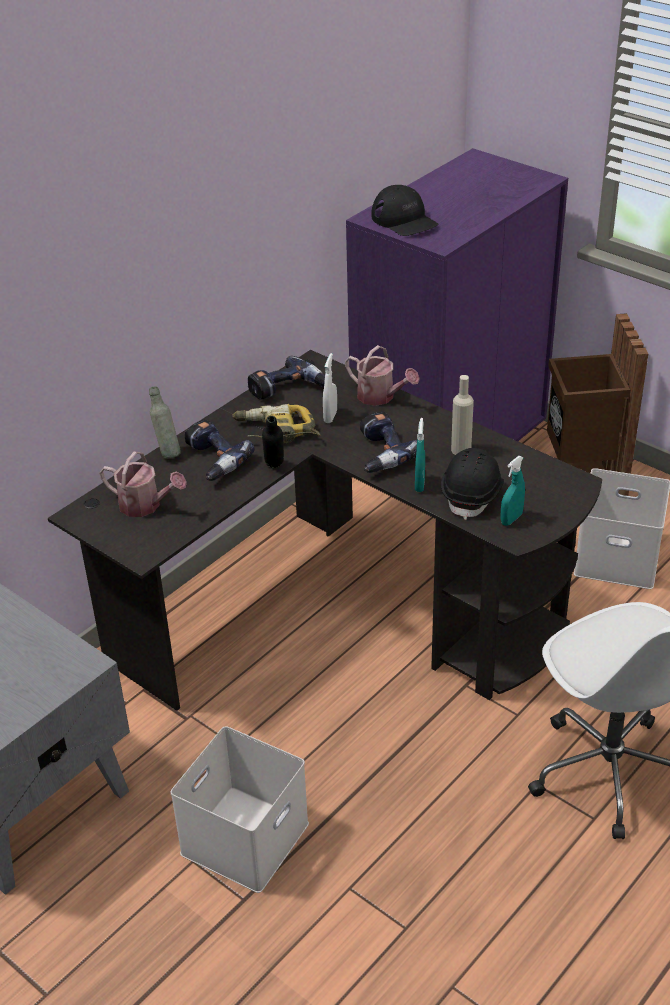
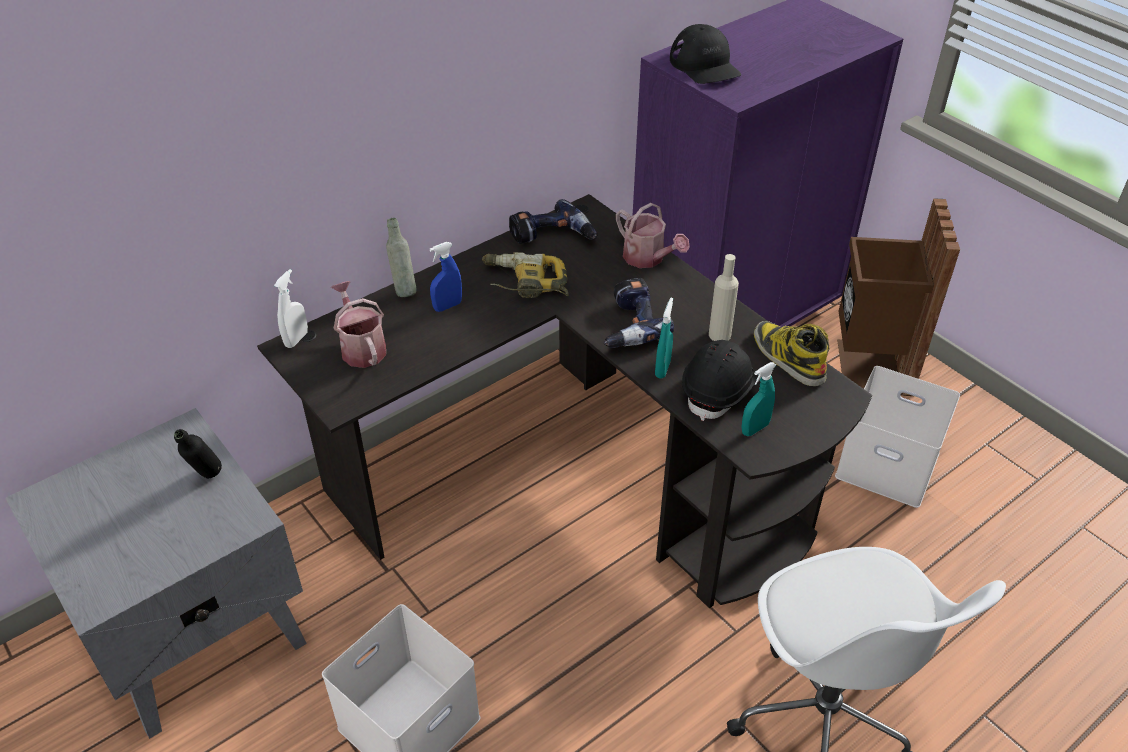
camera: 10 degrees right, 5 degrees up
(145, 505) = (361, 347): watering can -> watering can turned 150 degrees counterclockwise
(212, 461) = (447, 306): power drill -> blue spray bottle
(274, 469) = (510, 326): black bottle -> black bottle (207, 480)
(330, 416) = (587, 274): white spray bottle -> white spray bottle (296, 339)
(524, 460) = (787, 358): none -> boot

